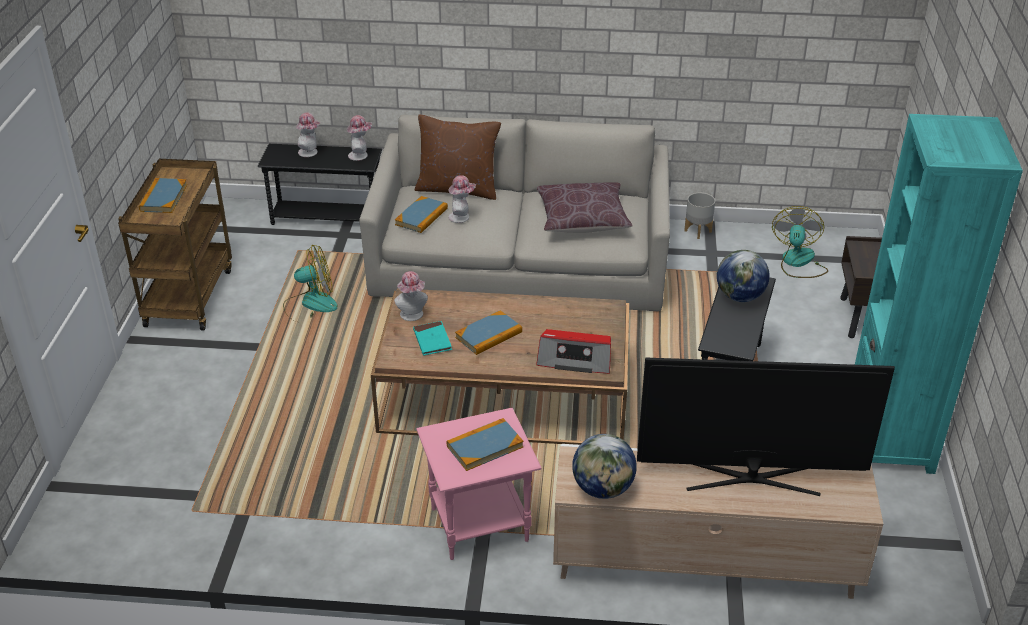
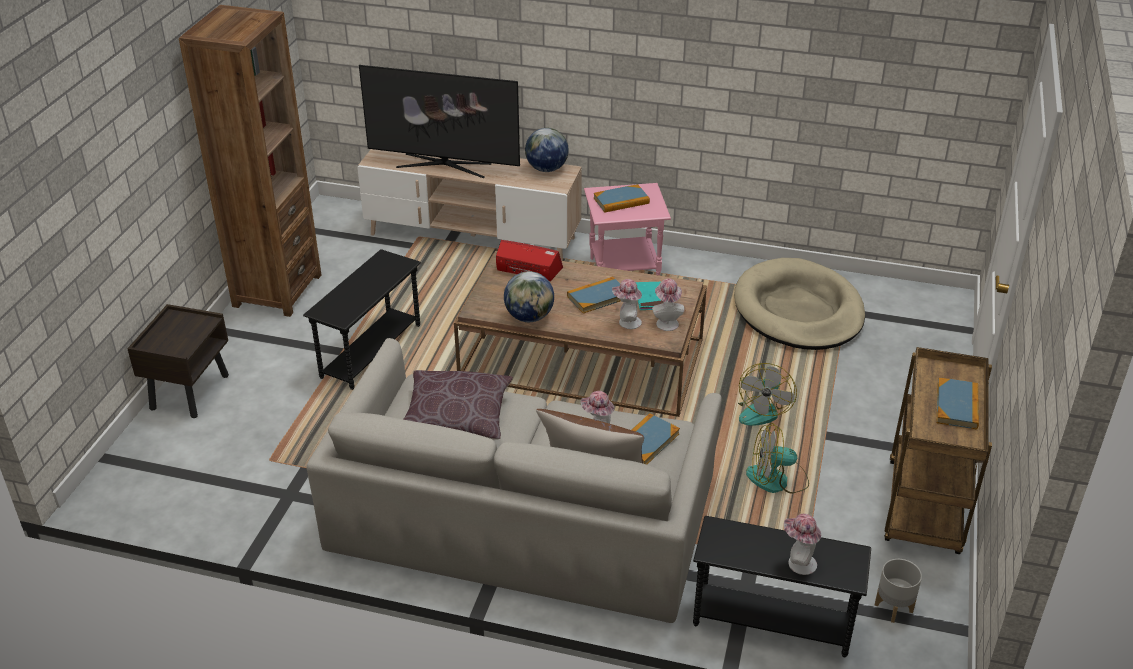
camera: 170 degrees left, 0 degrees up
(256, 489) = (798, 310): none -> beige dog bed
(360, 155) = (724, 547): hat -> hat (627, 322)
(698, 231) = (282, 531): grey planter -> grey planter (893, 608)
(739, 297) = (351, 299): globe -> globe (529, 317)
(798, 263) = (200, 468): fan -> fan (761, 410)
(889, 440) = (277, 290): turquoise bookcase -> brown bookcase

